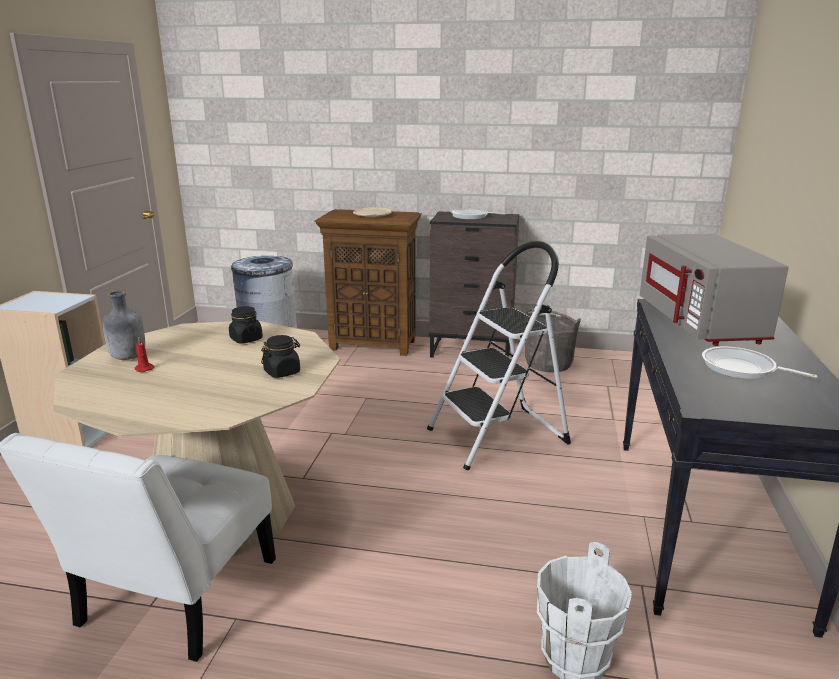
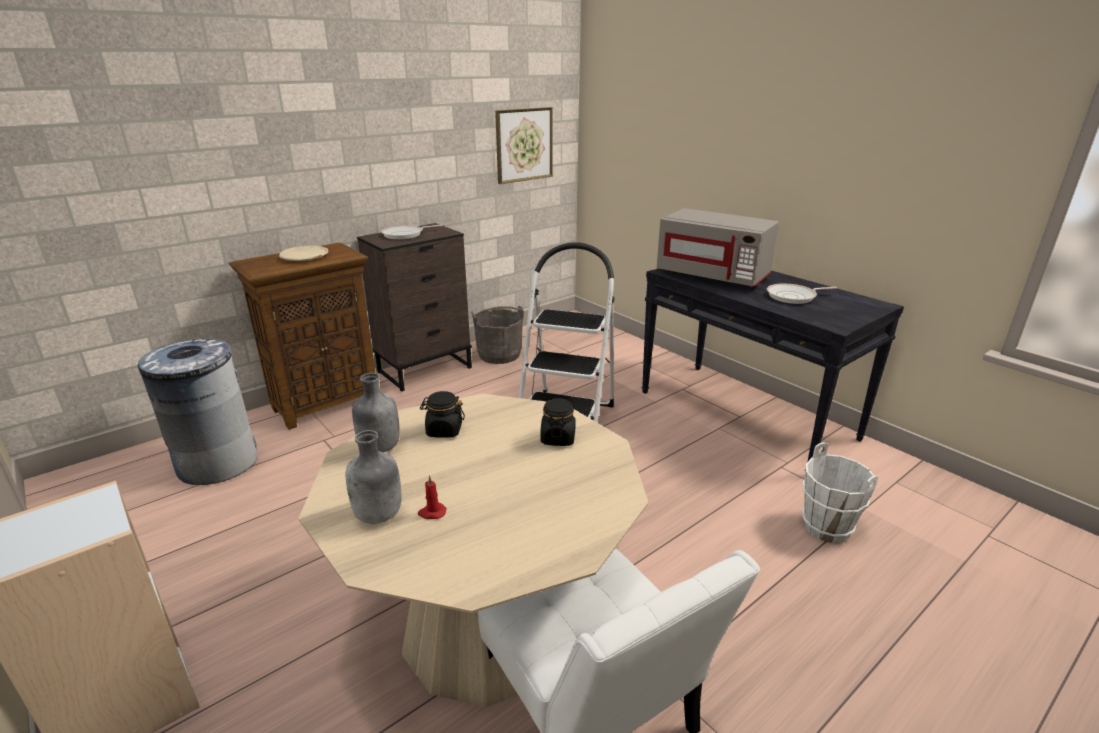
camera: 50 degrees left, 5 degrees up
(202, 332) = (379, 448): none -> grey bottle
(645, 149) = (524, 145): none -> picture

